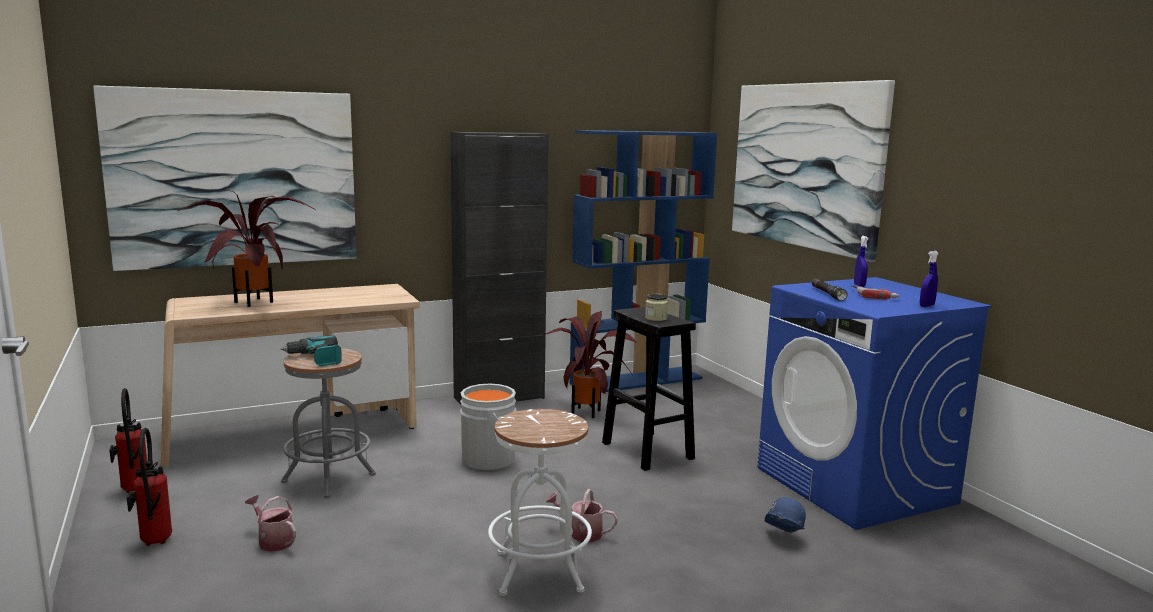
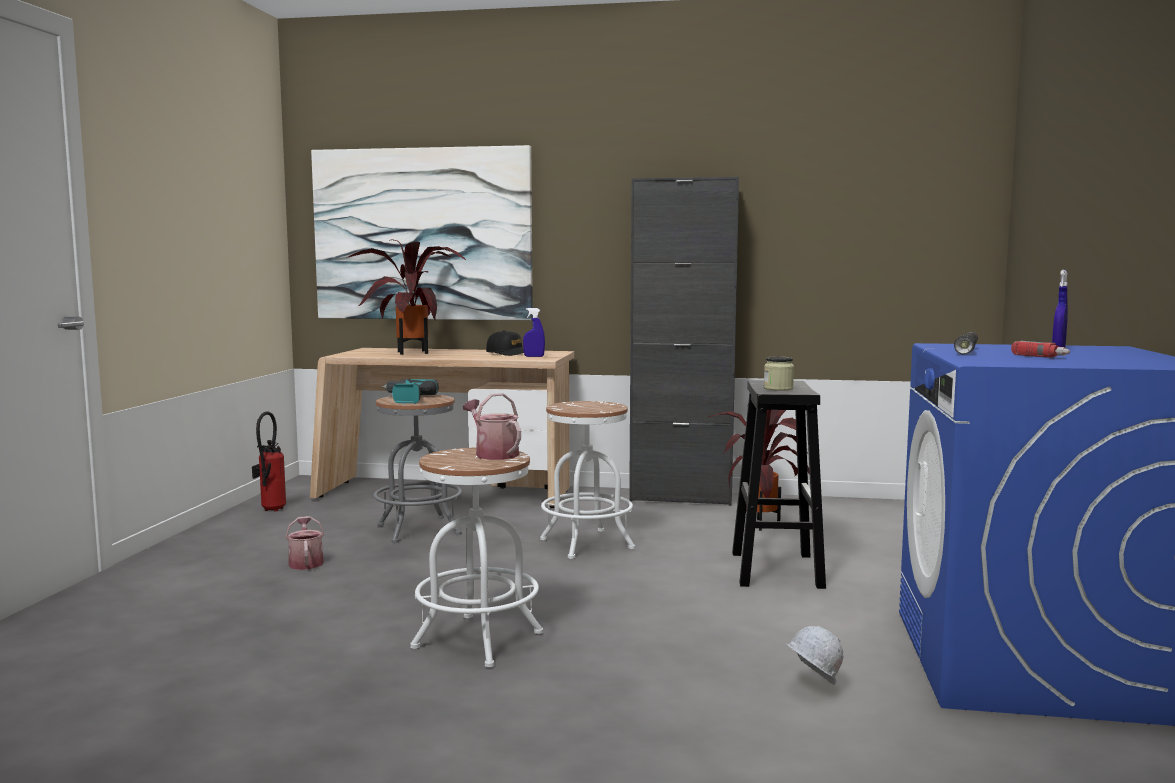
camera: 35 degrees right, 5 degrees down
(153, 543) = (228, 545): fire extinguisher -> none
(351, 294) = (509, 353): none -> black cap
(491, 459) = (586, 544): grey bucket -> white stool
(581, 533) = (573, 621): watering can -> watering can (493, 454)
(637, 380) = (876, 506): blue bookcase -> none
(782, 538) = (811, 687): blue hard hat -> white hard hat
(805, 165) = (1079, 193): picture -> none
(926, 306) = (1098, 364): blue spray bottle -> blue spray bottle (534, 356)

